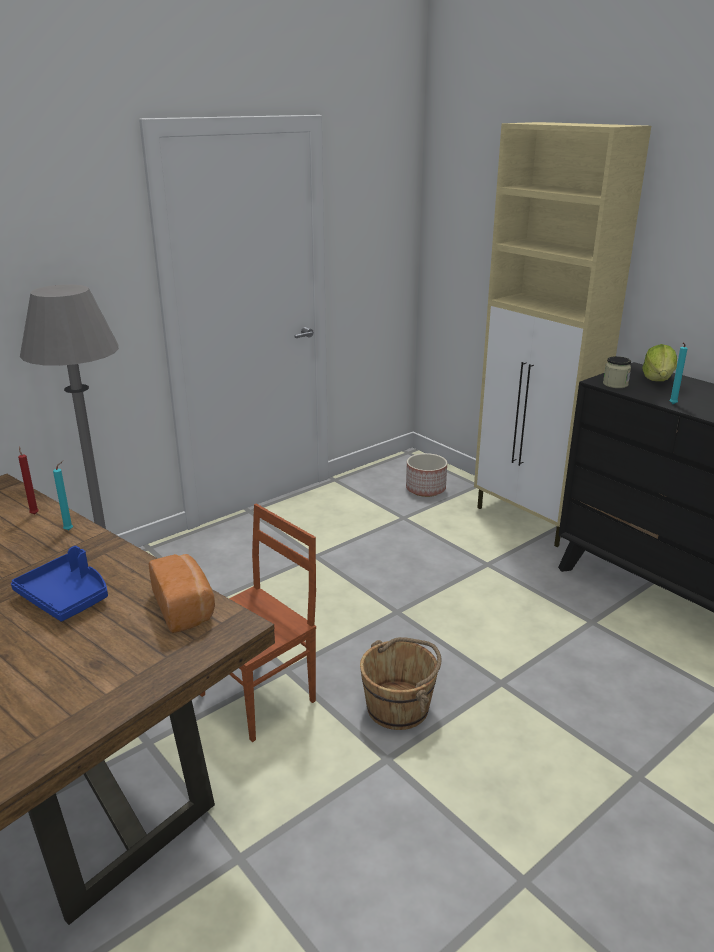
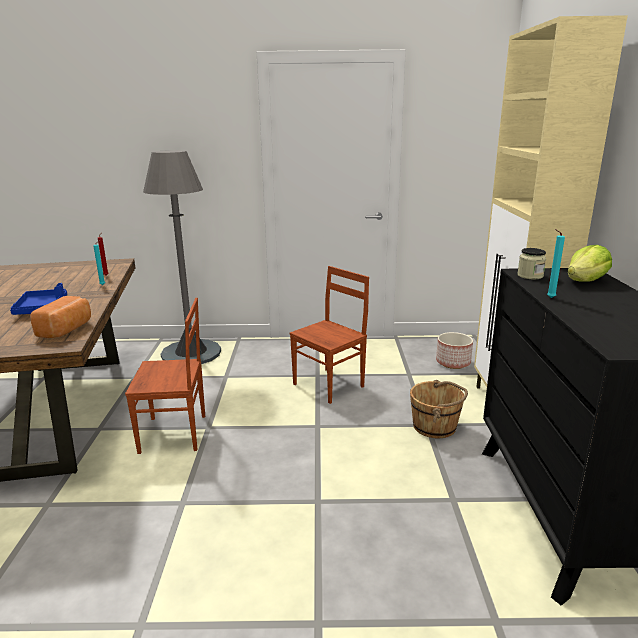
camera: 40 degrees right, 5 degrees down
(345, 562) = (330, 385): none -> brown chair
(399, 707) = (233, 479): brown bucket -> brown bucket (435, 426)

